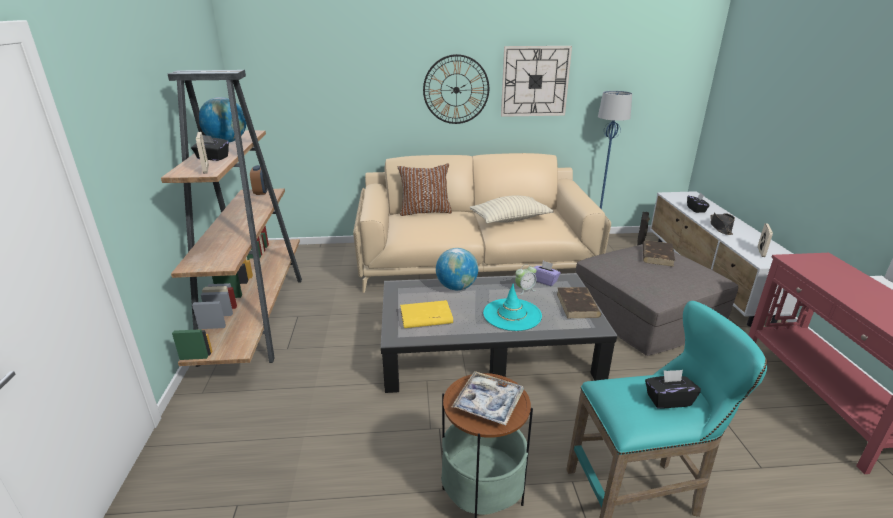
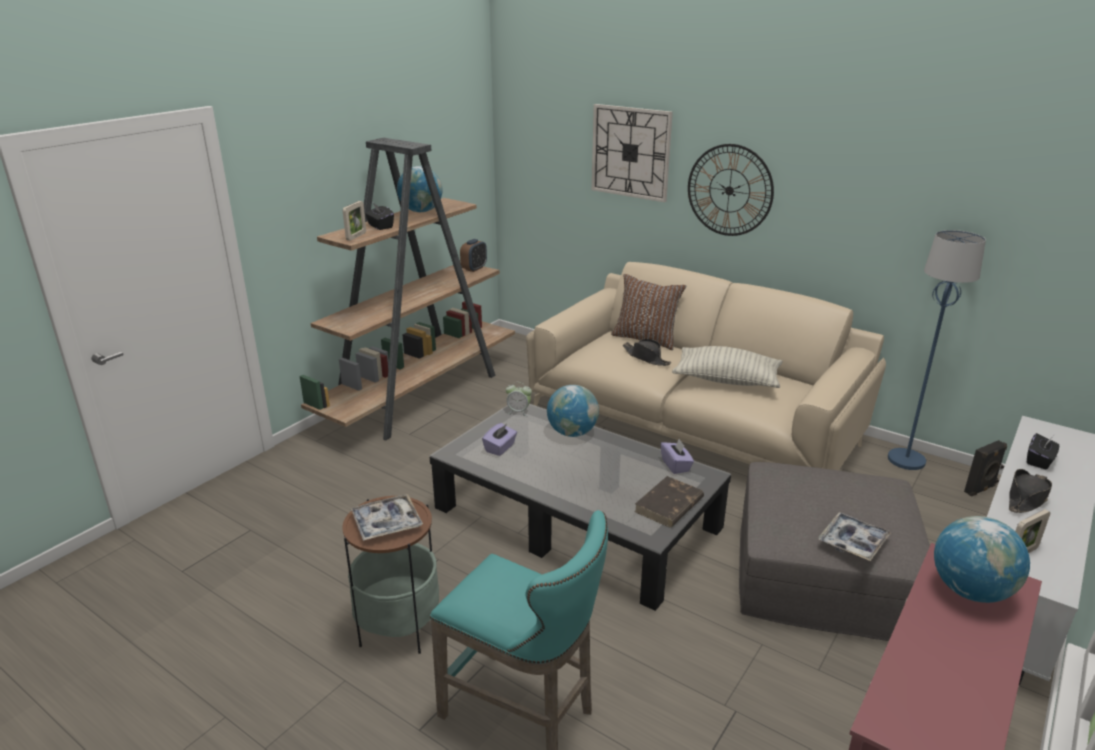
camera: 40 degrees right, 0 degrees up
(425, 317) = (500, 448): yellow book -> purple tissue box
(446, 222) = (646, 358): none -> black hat
(512, 315) = (583, 482): turquoise hat -> none
(524, 290) = (637, 465): alarm clock -> alarm clock (518, 411)
(535, 81) = (840, 197): wall clock -> wall clock (631, 152)
(657, 255) = (864, 495): brown book -> none
(668, 400) = (517, 600): black tissue box -> none
(690, 280) = (852, 542): none -> tray
(823, 269) = (970, 591): none -> globe

